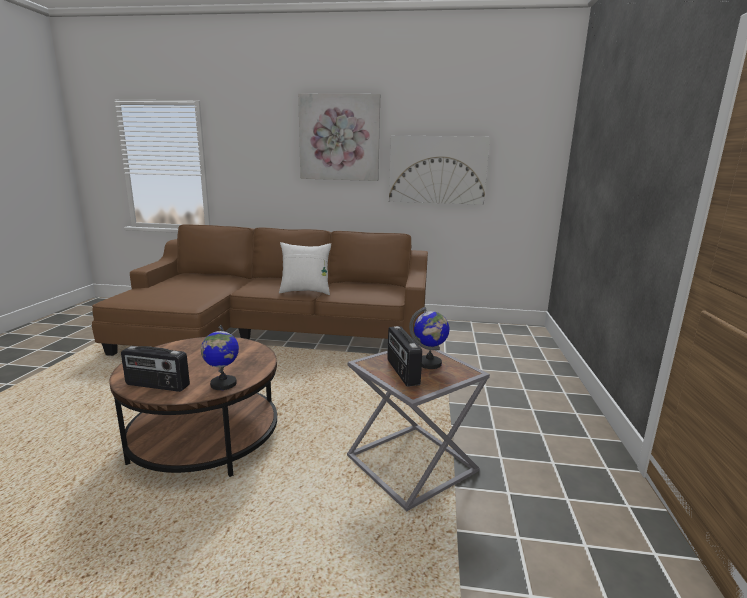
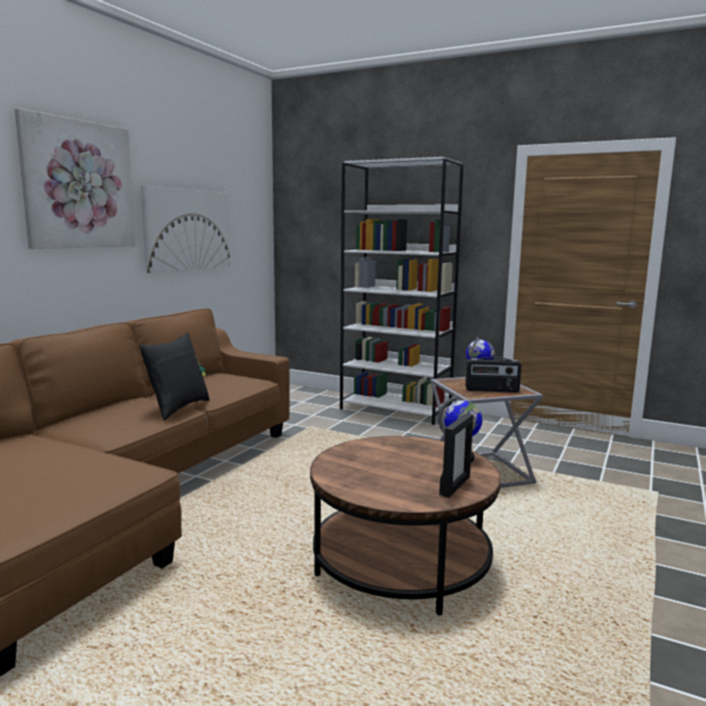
camera: 70 degrees left, 5 degrees down
(157, 385) = (455, 486): radio -> picture frame
(305, 292) = (178, 409): white pillow -> black pillow
(552, 390) = (396, 409): none -> white bookcase

